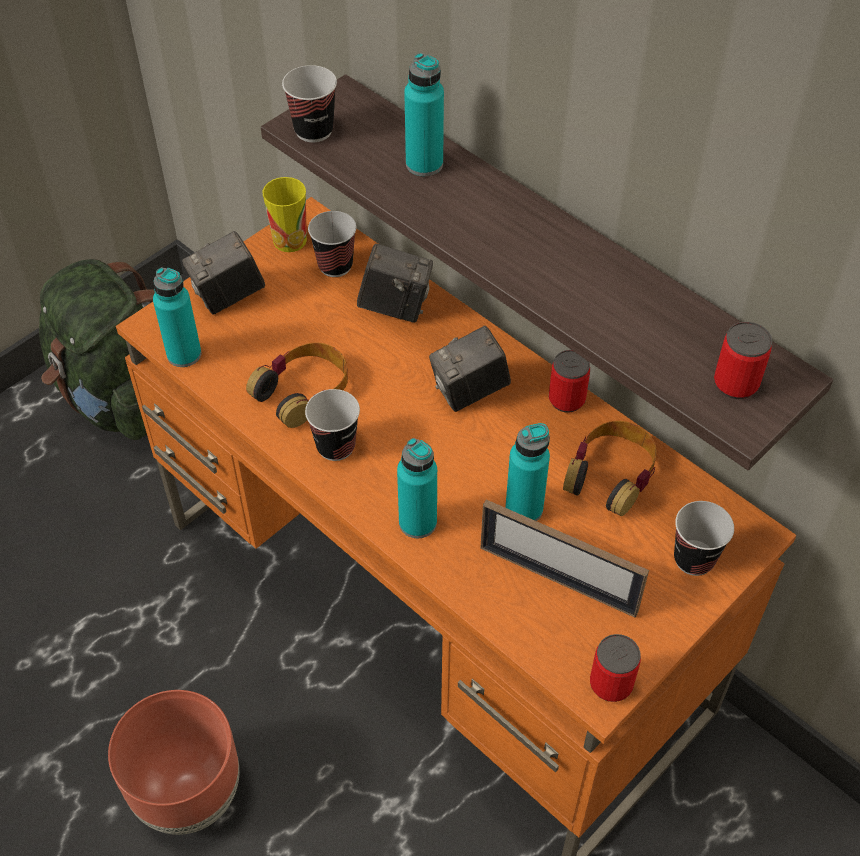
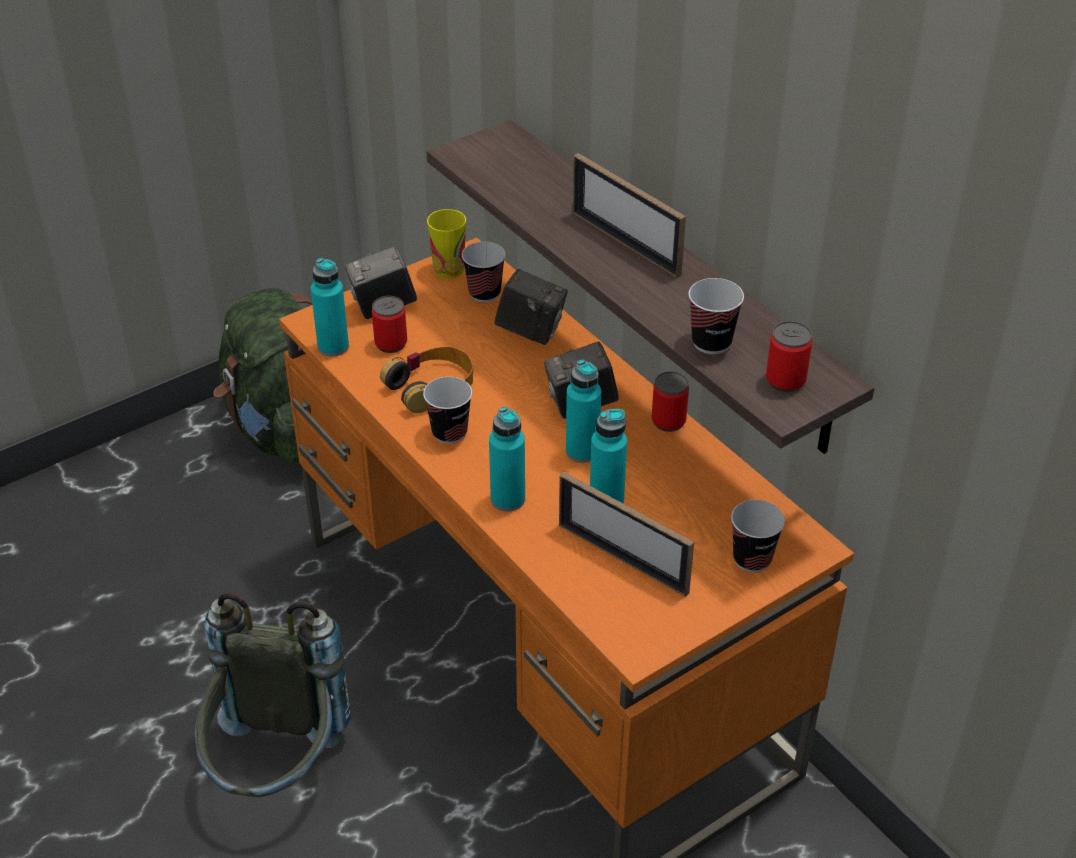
camera: 10 degrees right, 10 degrees down
(189, 792) = (276, 770): brown planter -> grey backpack
(313, 130) = (471, 158): cup -> cup (711, 342)
(424, 164) = (560, 192): turquoise bottle -> turquoise bottle (582, 451)
(513, 223) = (625, 243): none -> picture frame
(611, 474) = (693, 484): headphones -> none
(611, 684) = (649, 644): can -> can (391, 343)

